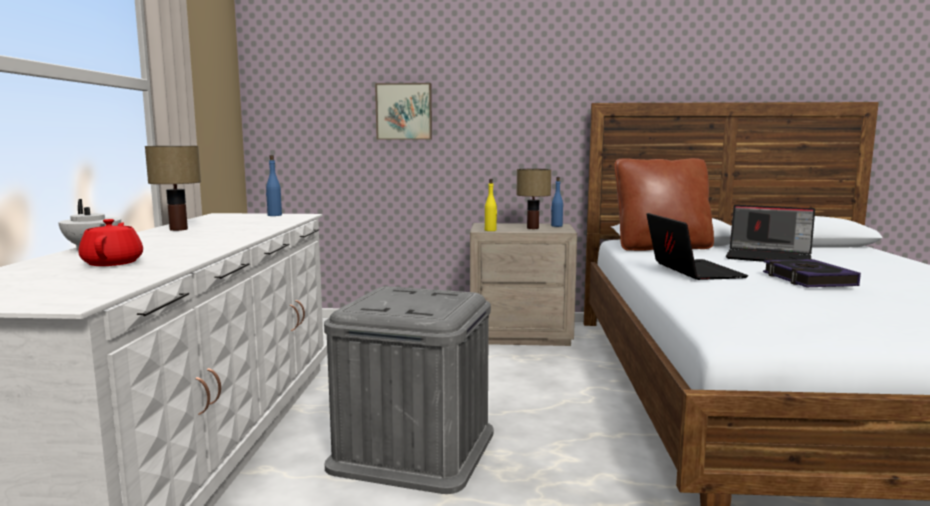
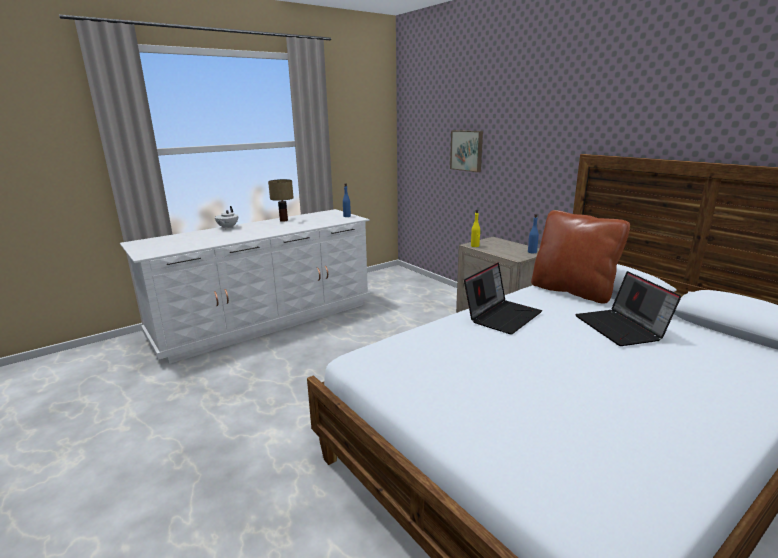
camera: 50 degrees right, 10 degrees up
(113, 263) = (206, 238): red teapot -> none
(413, 449) = (317, 357): grey storage box -> none
(532, 228) = (508, 250): table lamp -> none
(808, 279) = (548, 354): book -> none

